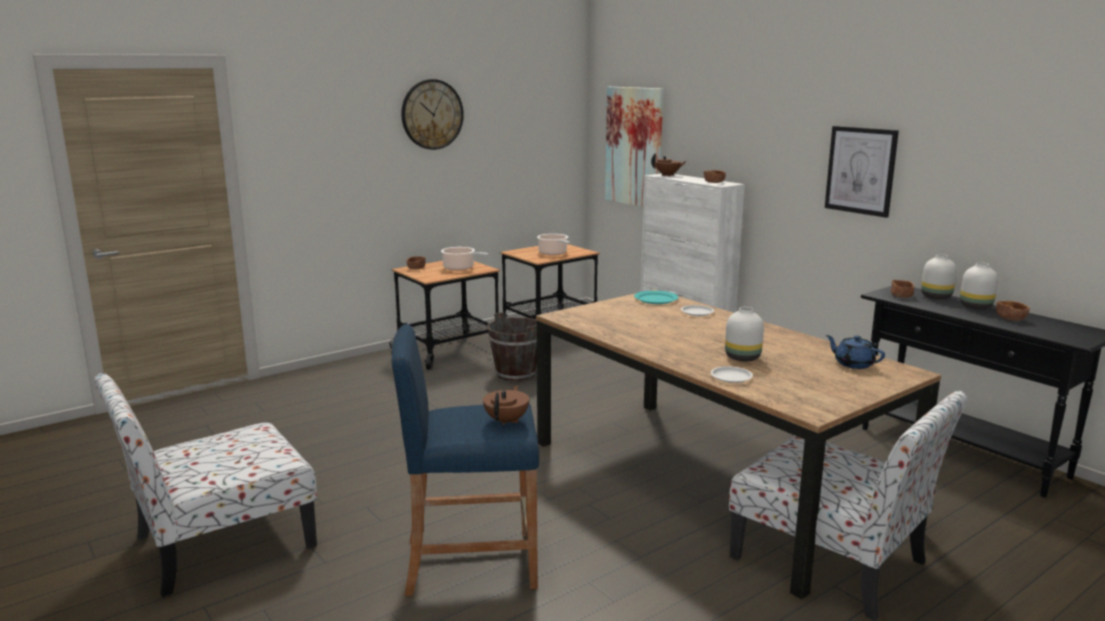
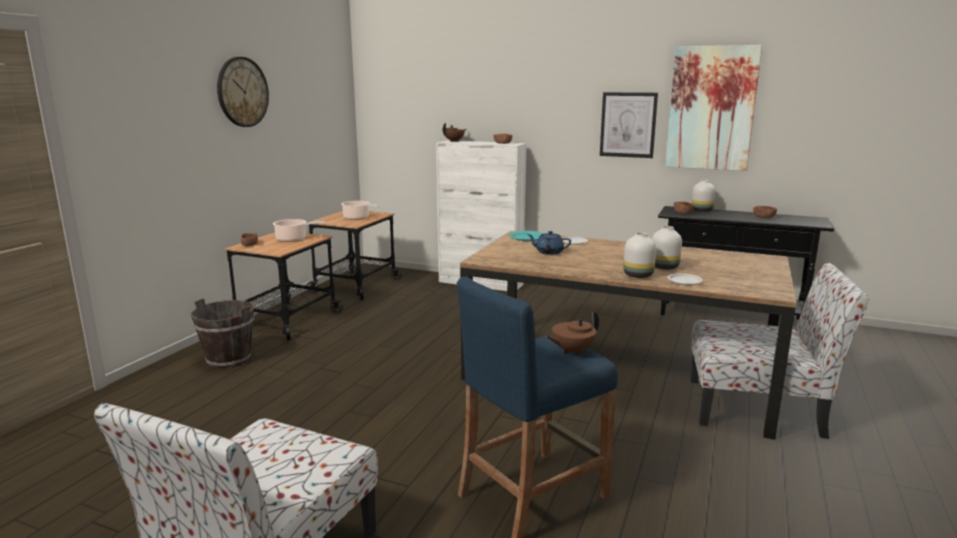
camera: 30 degrees left, 0 degrees up
(507, 421) = (572, 351): brown teapot -> brown teapot turned 105 degrees counterclockwise
(516, 374) = (373, 327): brown bucket -> brown bucket (229, 359)
(634, 147) = (408, 120): picture -> picture (711, 108)
(853, 364) = (732, 259): blue teapot -> blue teapot (548, 252)
(976, 307) = (734, 213): white vase -> white vase (639, 275)

